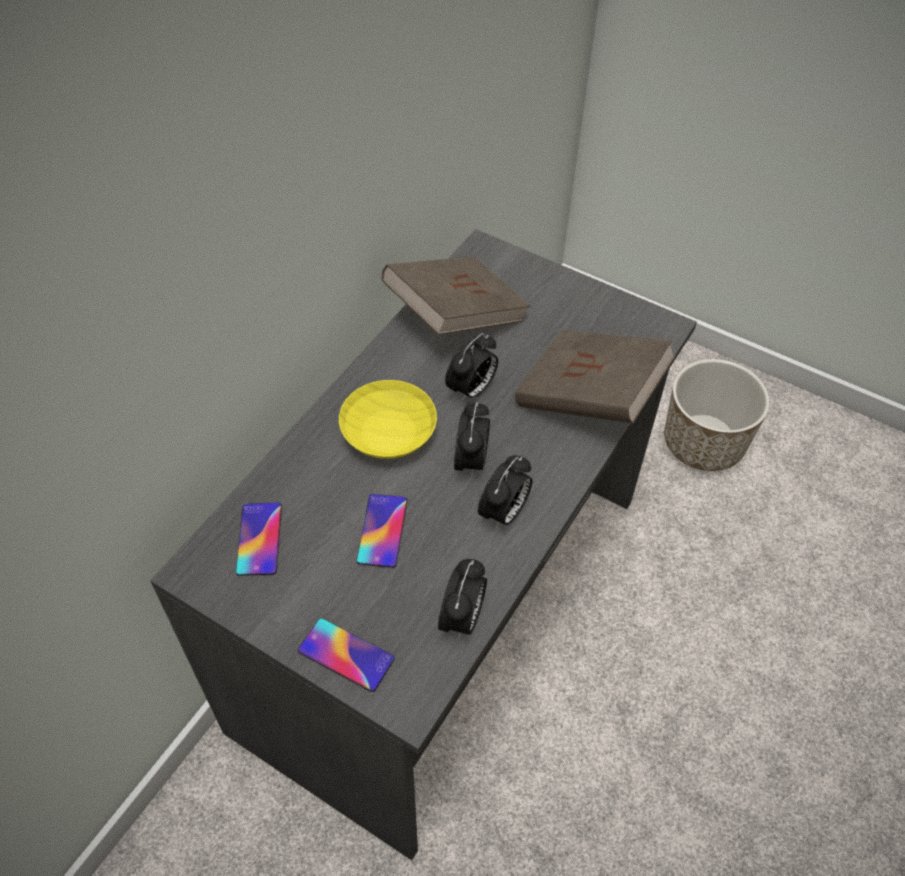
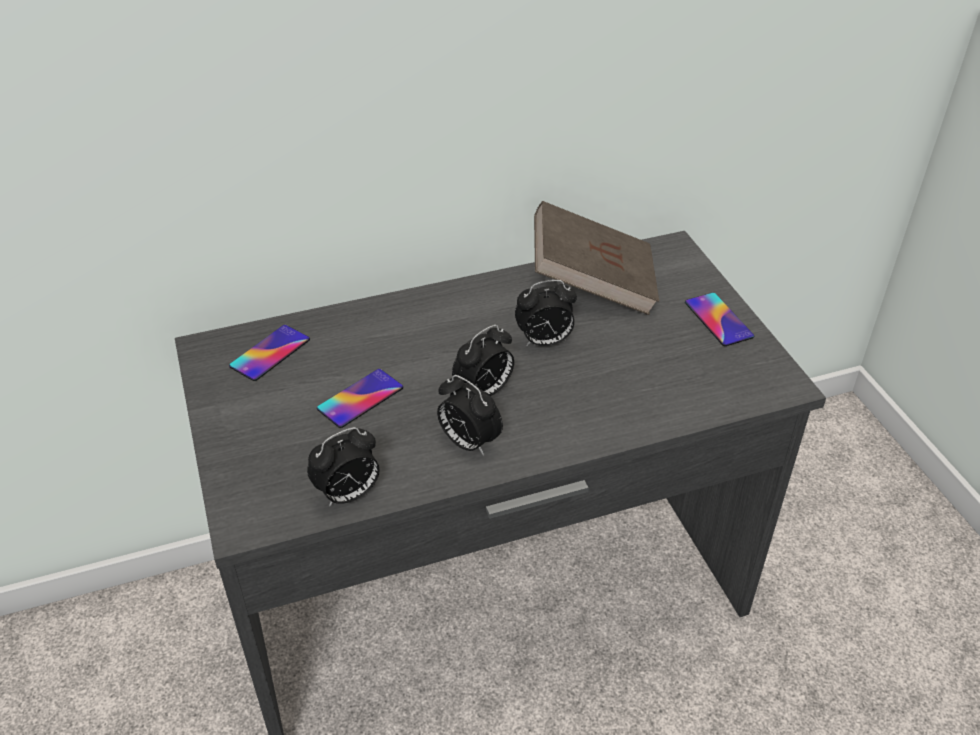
camera: 40 degrees right, 10 degrees down
(346, 655) = (239, 463): phone -> phone (718, 320)
(386, 432) = (440, 335): yellow bowl -> none
(504, 513) = (468, 442): alarm clock -> alarm clock turned 60 degrees clockwise
(589, 398) = (643, 401): brown book -> none
(703, 443) = (882, 609): planter -> none

